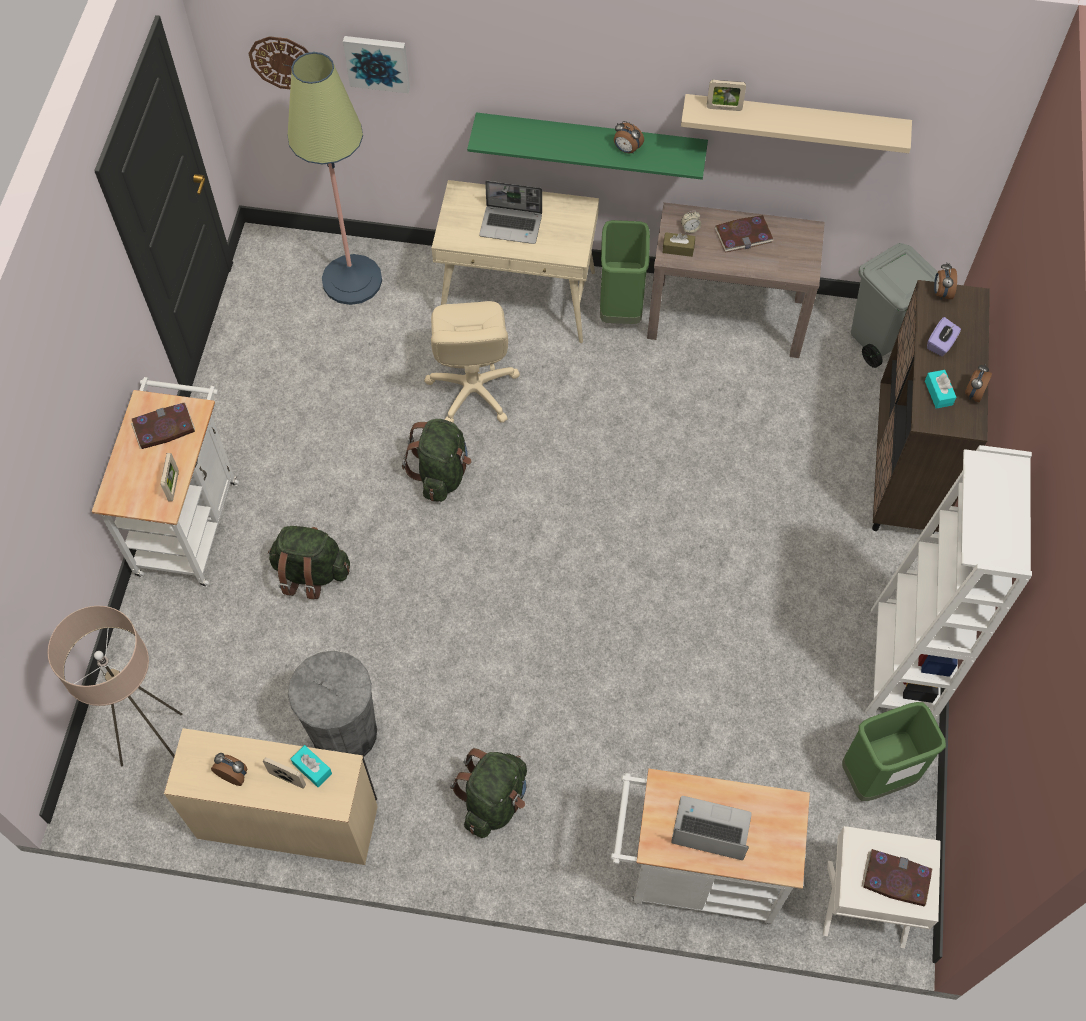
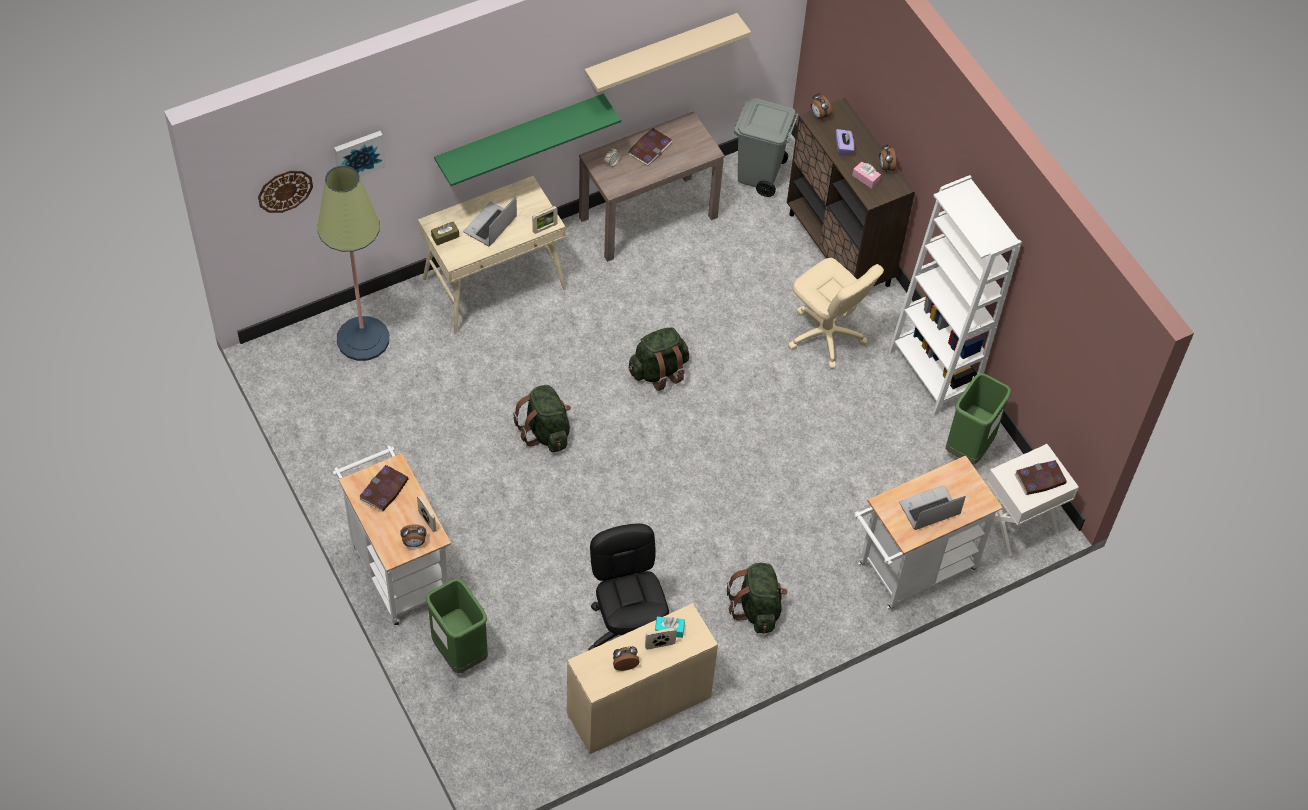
camera: 40 degrees left, 5 degrees down
(166, 755) = (522, 720): beige floor lamp -> none
(311, 573) = (515, 548): green backpack -> green backpack (658, 371)
(344, 733) = (627, 630): grey trash can -> black office chair
(472, 390) = (518, 365): beige office chair -> beige office chair (826, 336)
(511, 225) = (490, 226): laptop -> laptop turned 150 degrees clockwise
(620, 309) = (572, 252): green trash can -> green trash can (459, 652)
(626, 149) = (557, 128): alarm clock -> alarm clock (414, 543)
(678, 248) = (615, 180): brown tissue box -> brown tissue box (445, 236)
(724, 108) = (617, 65): picture frame -> picture frame (545, 228)
(938, 393) = (866, 178): turquoise tissue box -> pink tissue box

